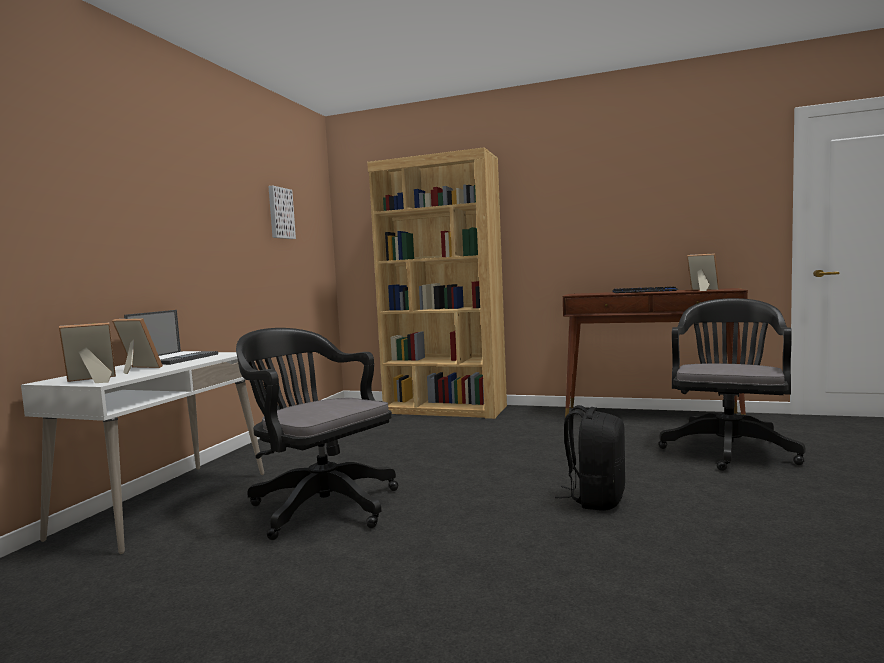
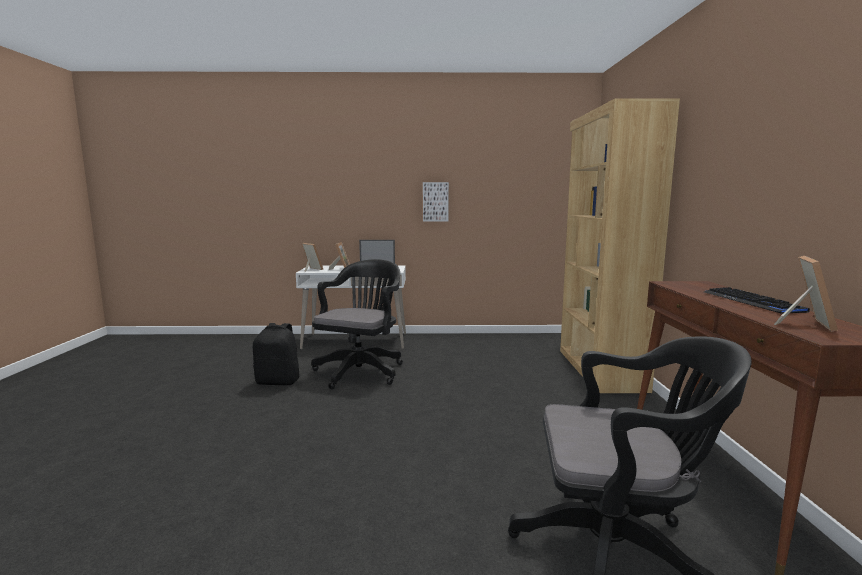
camera: 70 degrees right, 5 degrees up
(280, 213) = (515, 172): picture -> picture (435, 202)
(595, 499) = (396, 457): black backpack -> black backpack (278, 382)

